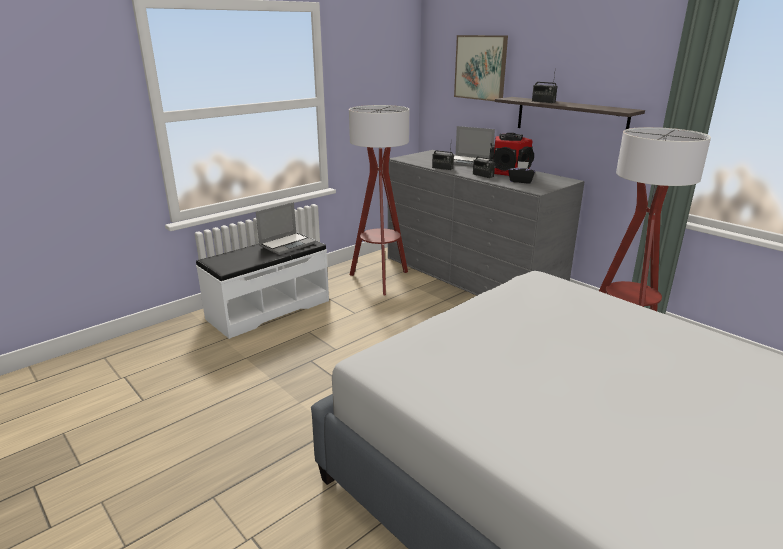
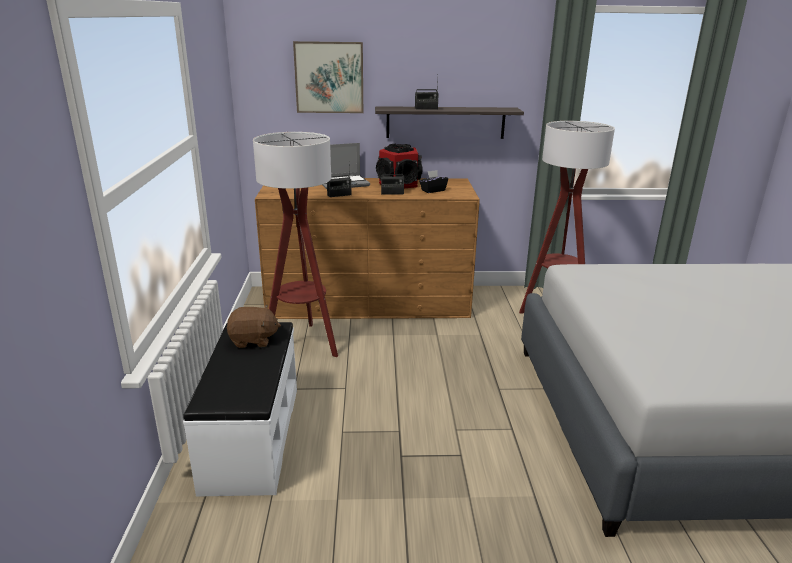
camera: 50 degrees left, 0 degrees up
(287, 244) = (253, 340): laptop -> brown plush toy
(471, 274) = (369, 302): grey dresser -> brown dresser

